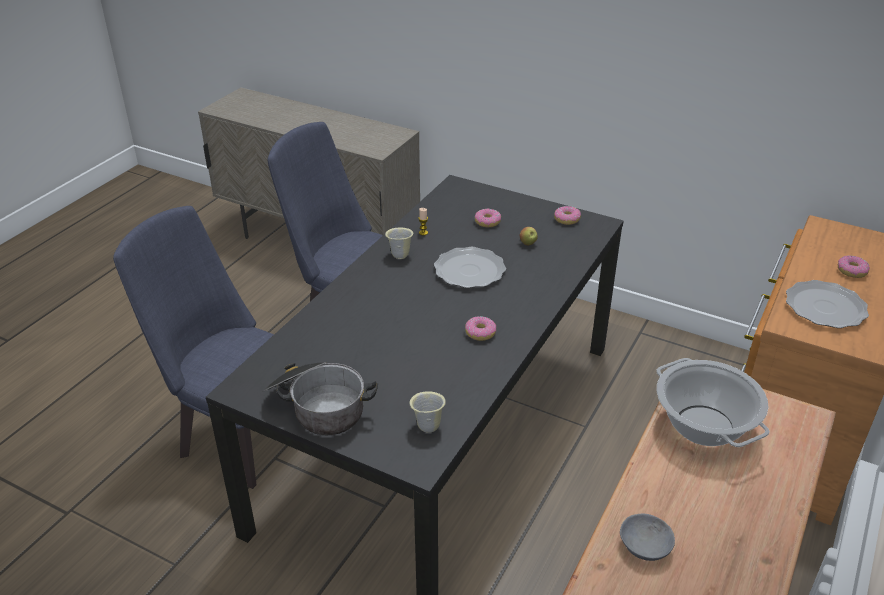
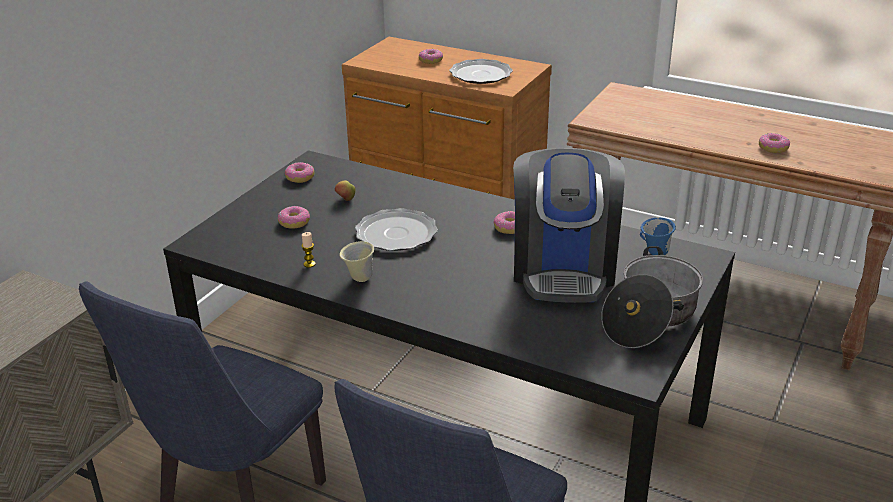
camera: 90 degrees left, 5 degrees down
(405, 362) = (563, 268): none -> coffee machine
(427, 426) = (654, 254): beige mug -> blue mug
(643, 546) = (773, 148): grey bowl -> donut
(703, 425) = (643, 121): cooking pot -> none

